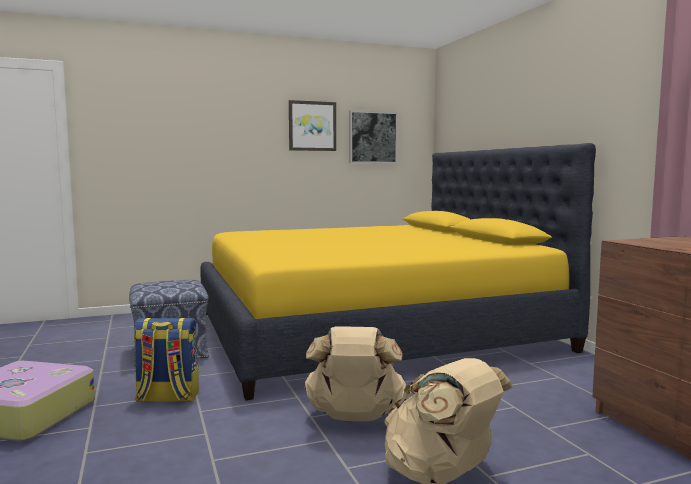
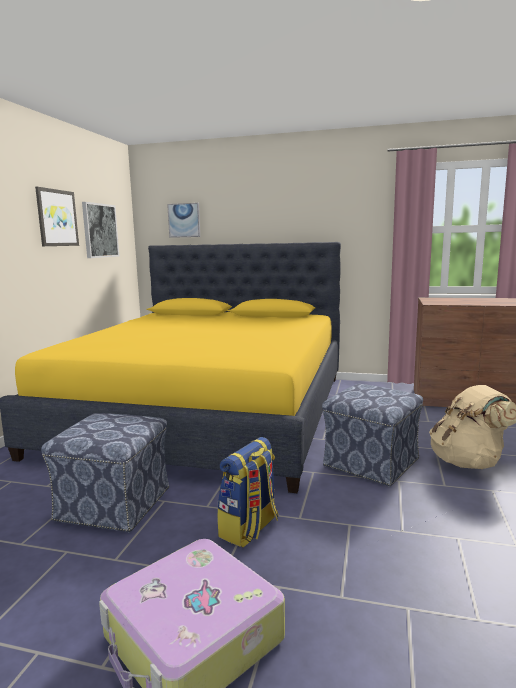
camera: 55 degrees left, 5 degrees up
(354, 418) = (371, 463): beige backpack -> ottoman
(465, 124) = (184, 220): none -> picture

